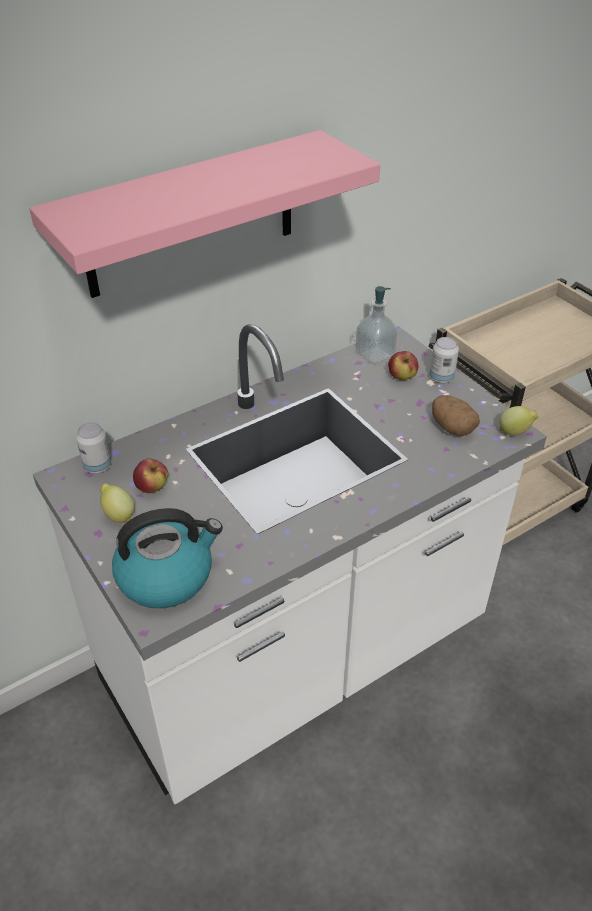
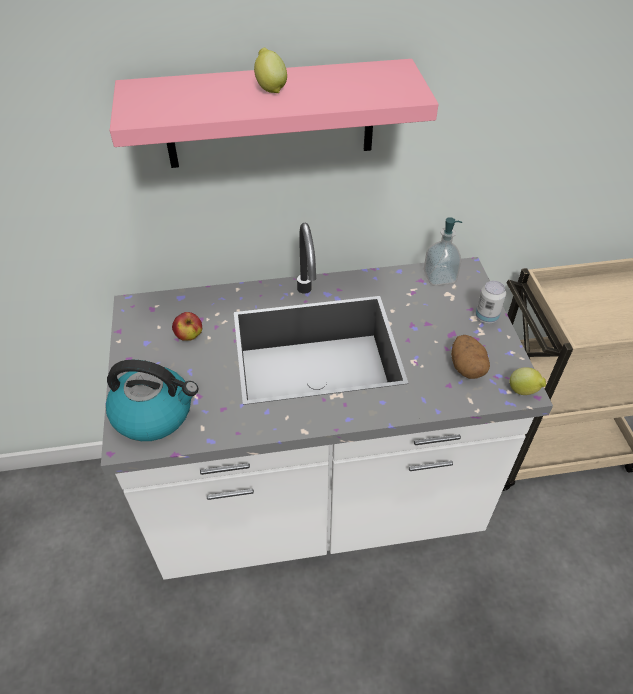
camera: 25 degrees right, 5 degrees up
(97, 466) = (161, 305): can -> none
(118, 515) = (151, 350): lemon -> lemon (270, 88)
(401, 377) = (450, 305): apple -> none

